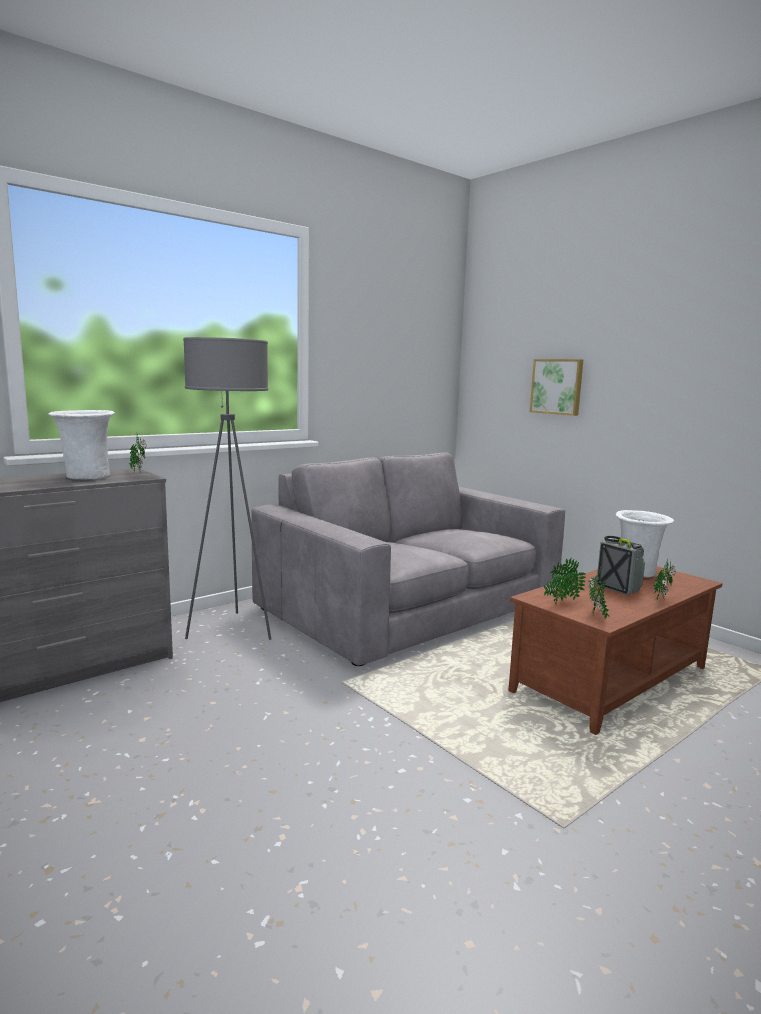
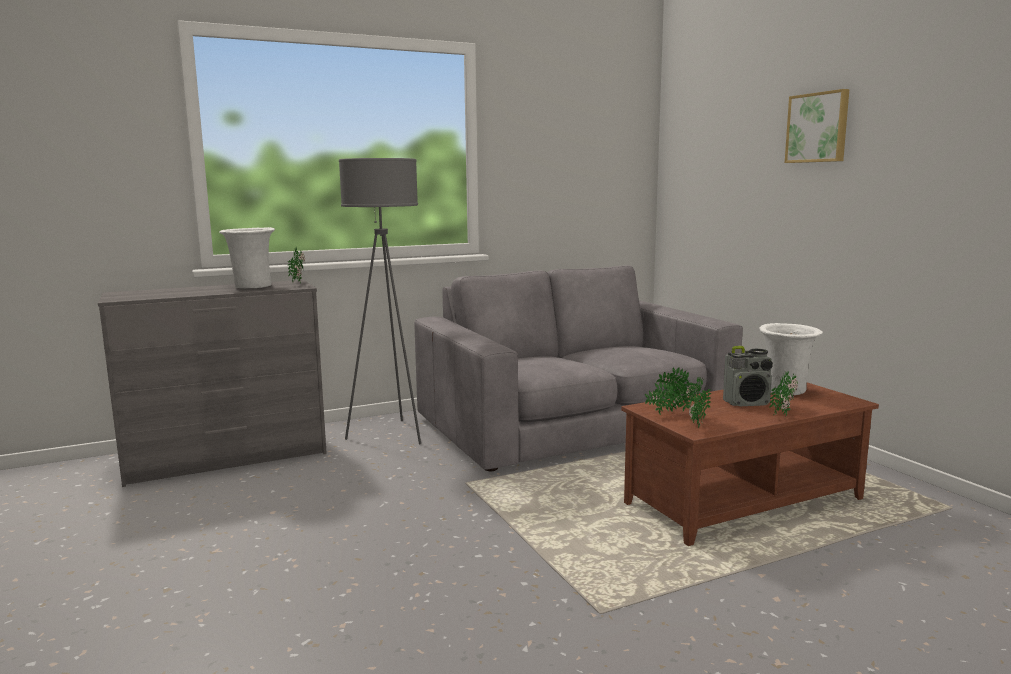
camera: 15 degrees right, 0 degrees up
(557, 386) = (746, 191): picture -> picture (818, 127)
(618, 588) = (747, 403): radio -> radio turned 105 degrees clockwise

